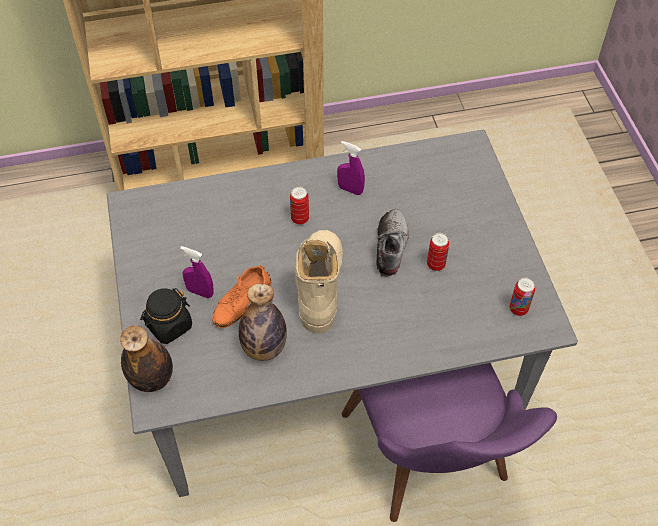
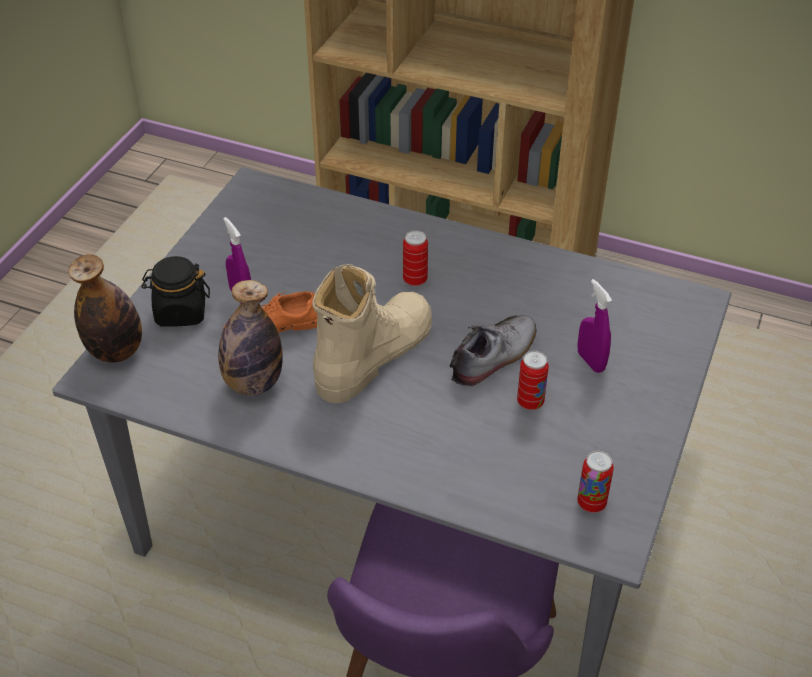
camera: 35 degrees right, 10 degrees down
(350, 189) = (500, 278): purple spray bottle -> purple spray bottle (590, 361)

